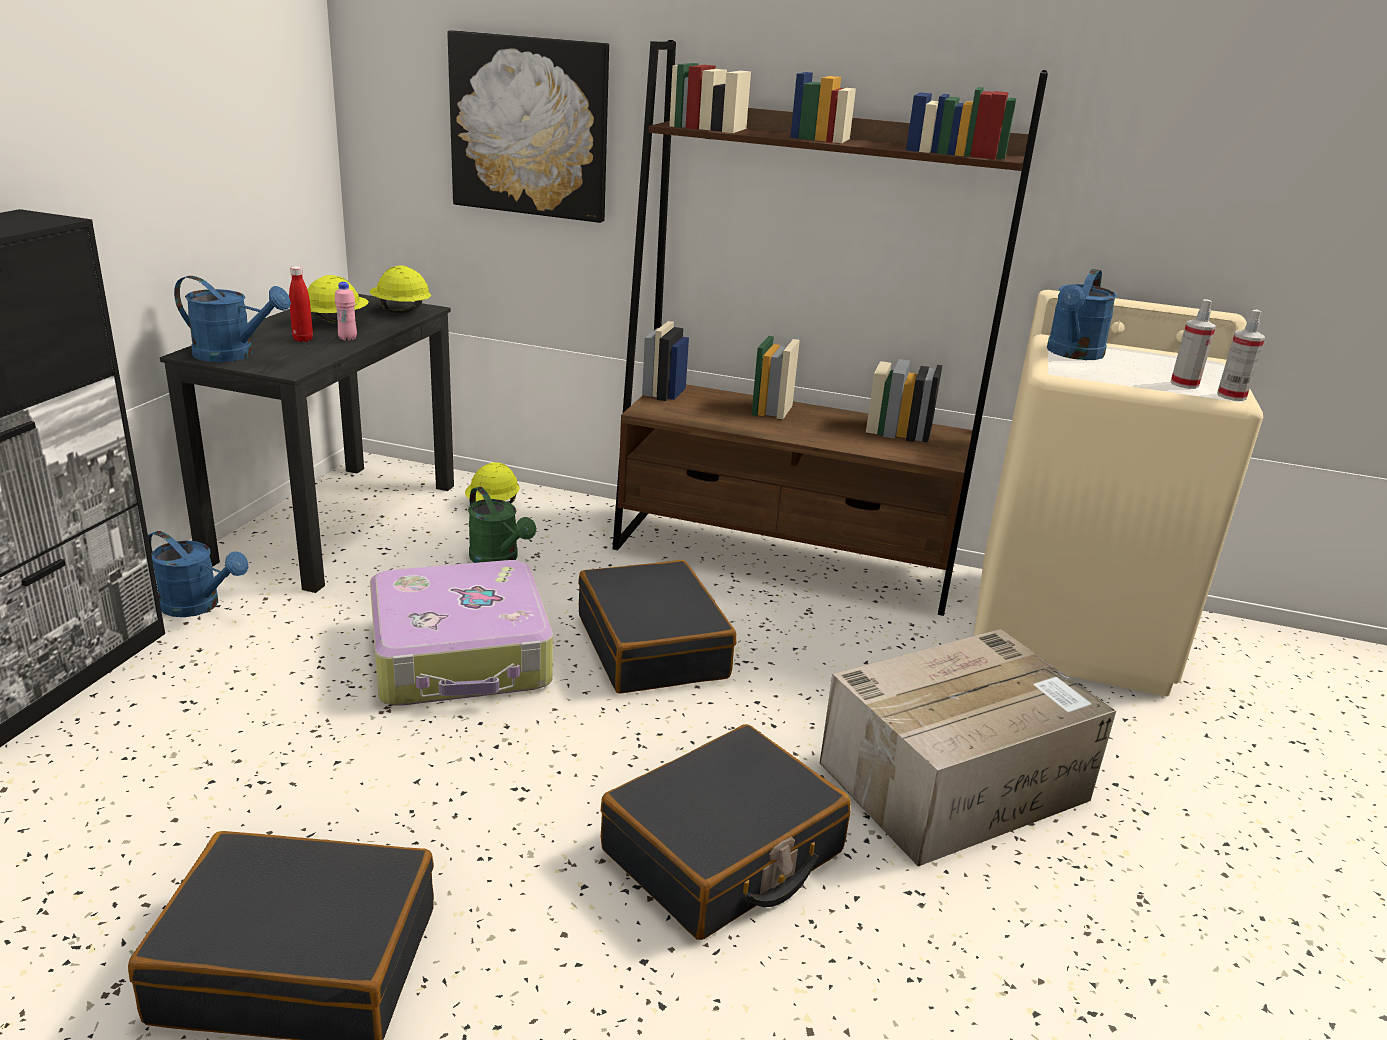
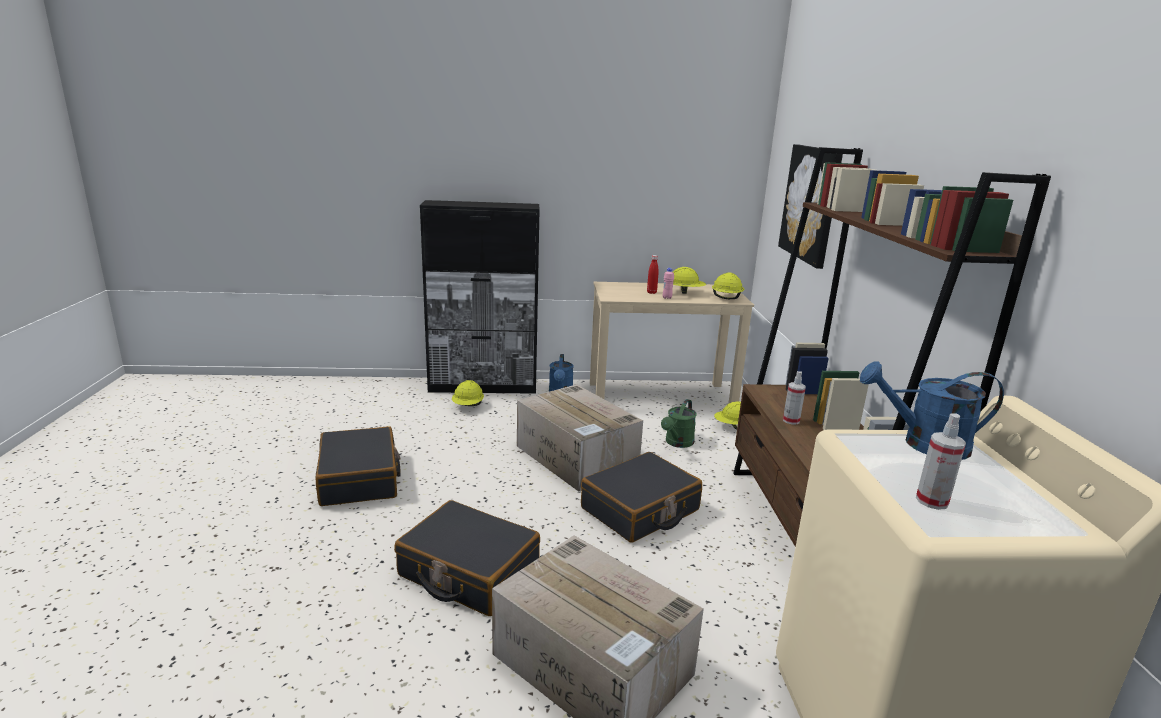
camera: 70 degrees right, 5 degrees down
(115, 732) = (468, 406): none -> yellow hard hat
(233, 355) = (613, 288): blue watering can -> none
(337, 522) = (661, 396): black desk -> beige desk
(462, 656) = (577, 457): suitcase -> cardboard box
(1231, 396) = (938, 528): spray bottle -> spray bottle (791, 420)

